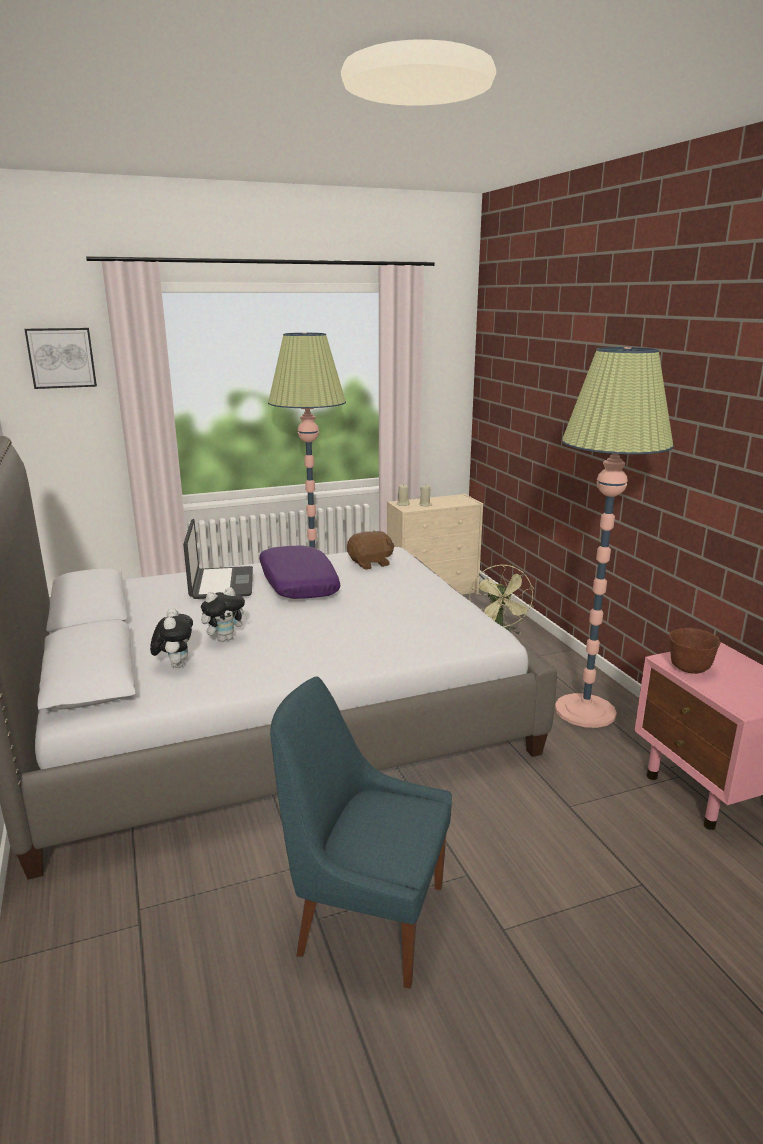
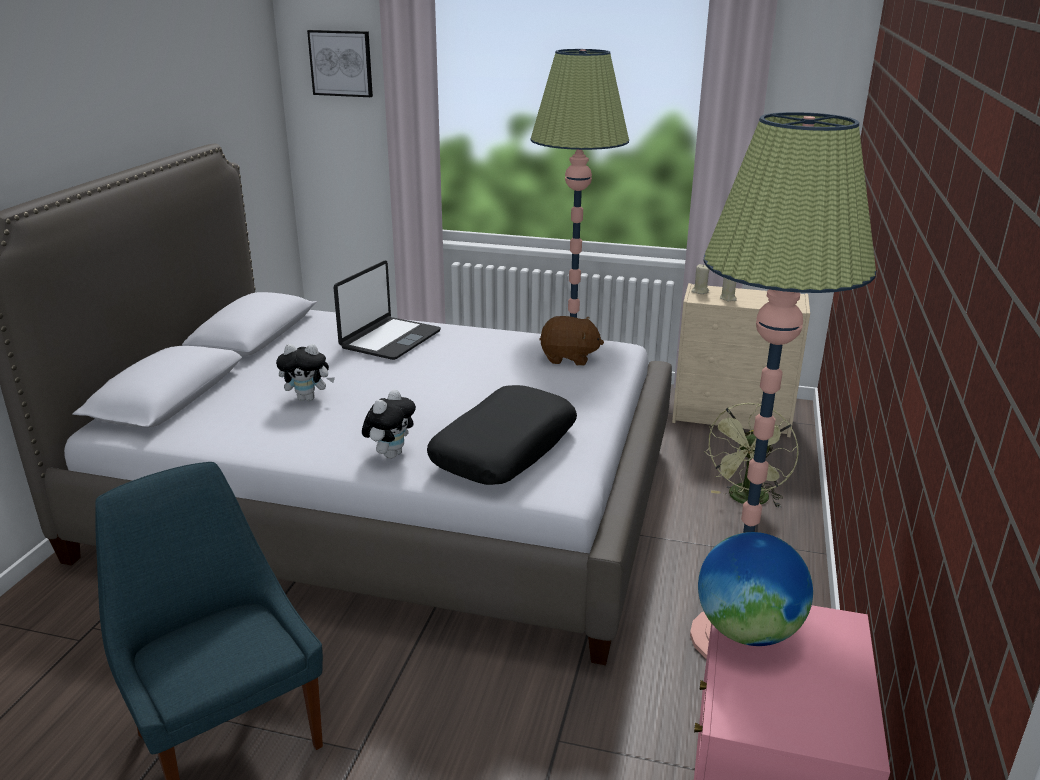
camera: 35 degrees right, 5 degrees up
(175, 665) = (233, 410): plush toy -> plush toy (391, 454)
(297, 583) = (459, 360): purple pillow -> none
(422, 625) = (504, 449): none -> black pillow
(689, 669) = (748, 632): brown bowl -> globe

